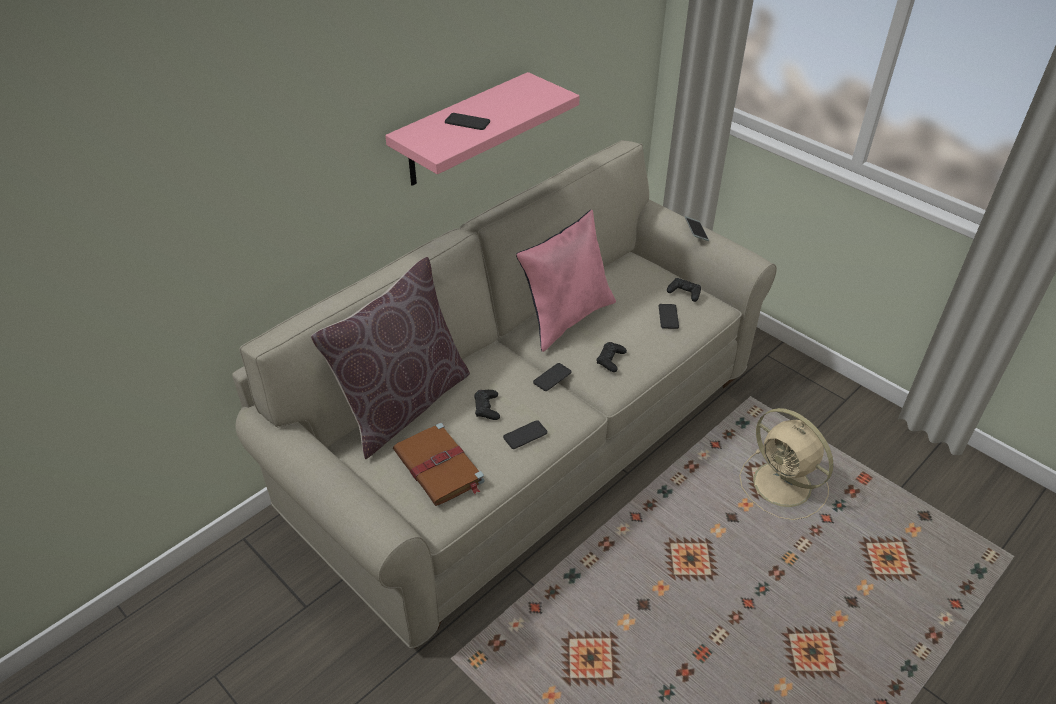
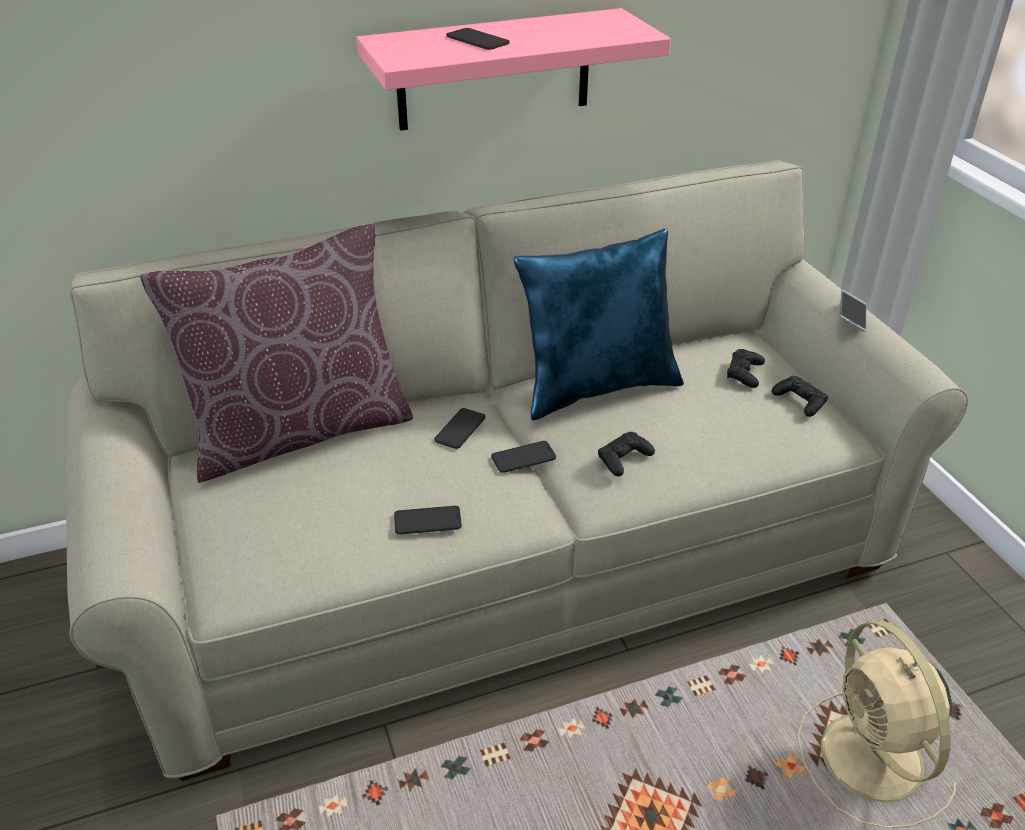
camera: 25 degrees right, 5 degrees down
(439, 467) = (280, 524): brown book -> none
(487, 408) = (402, 469): black game controller -> black game controller (744, 373)
(566, 318) = (597, 387): pink pillow -> blue pillow
(668, 316) = (753, 426): phone -> phone (460, 429)

